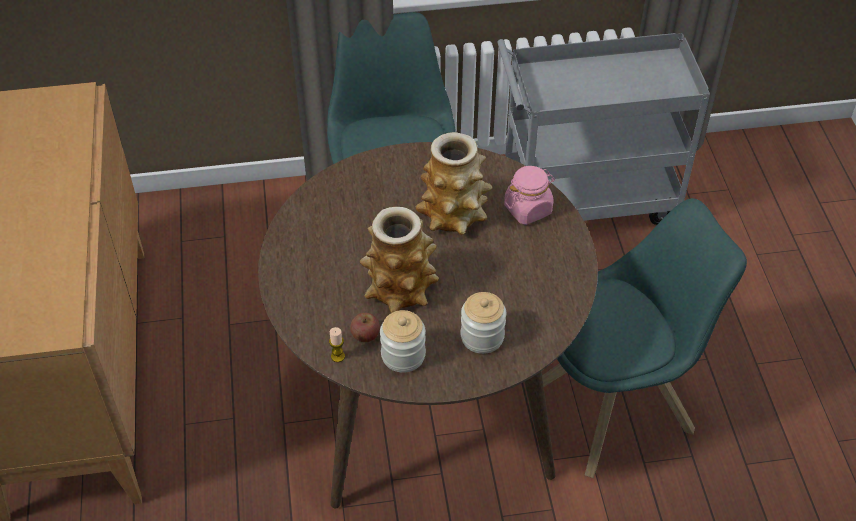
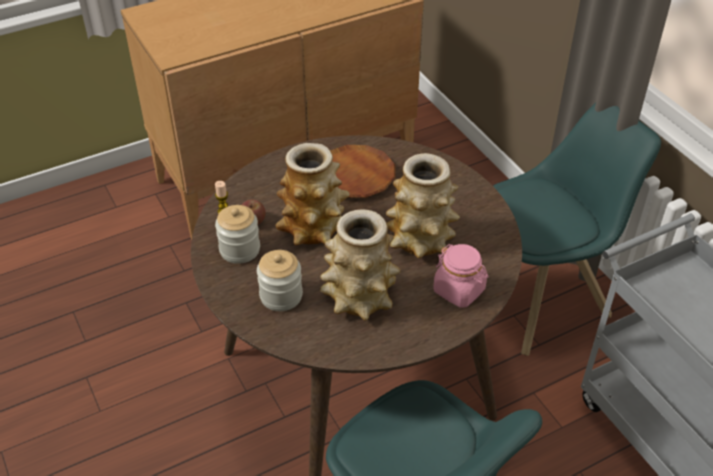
camera: 70 degrees right, 5 degrees down
(339, 235) = (355, 176): none -> brown plate
(508, 279) = (359, 298): none -> vase

